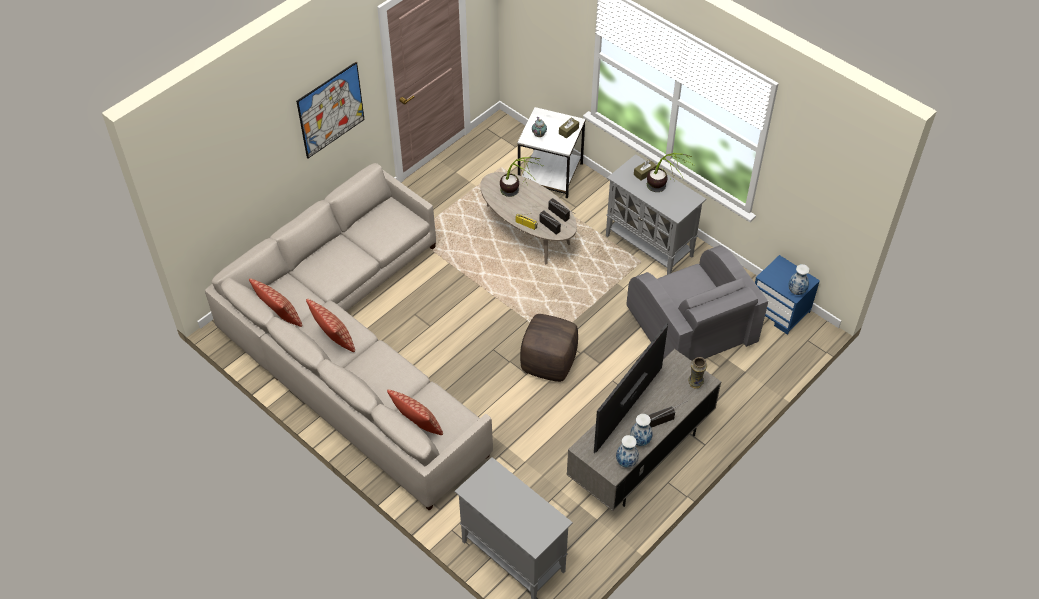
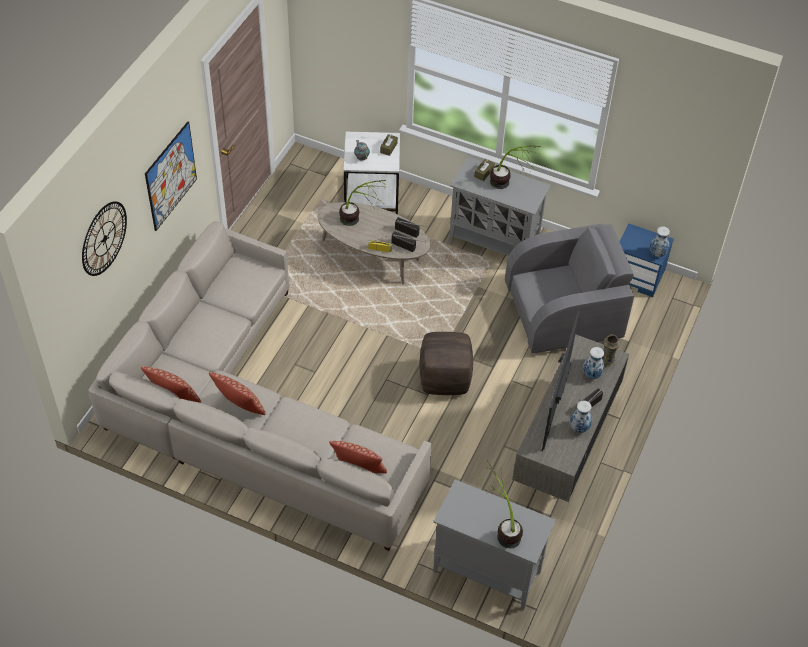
camera: 20 degrees left, 0 degrees up
(240, 152) = (104, 238): none -> wall clock
(516, 514) = (500, 526): none -> potted plant
(626, 462) = (575, 451): vase -> vase (592, 374)
(691, 328) = (564, 312): grey armchair -> grey armchair turned 60 degrees counterclockwise

